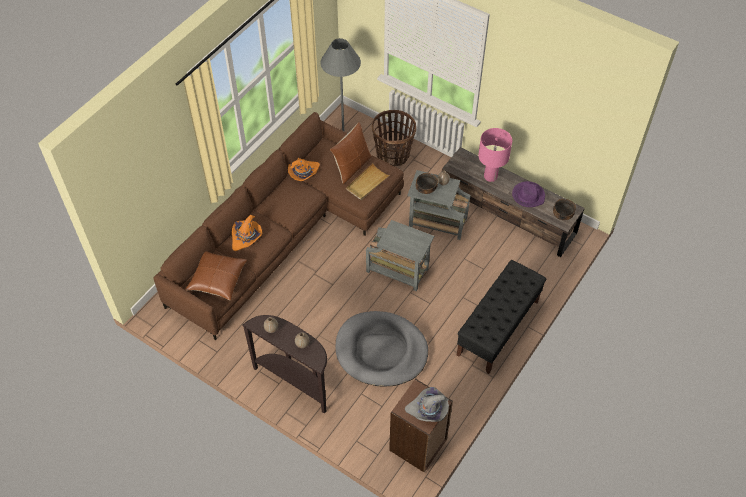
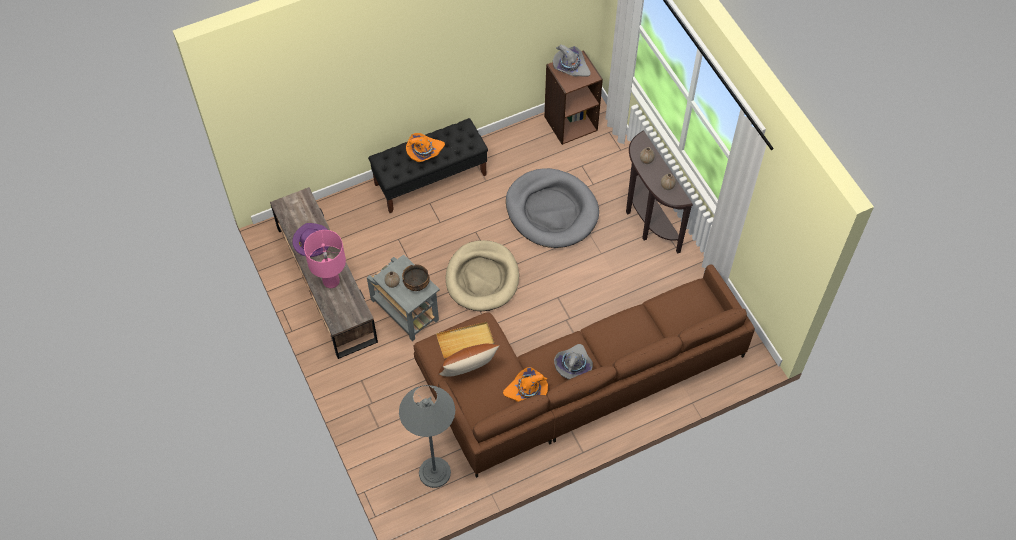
camera: 150 degrees left, 5 degrees up
(217, 279) = (686, 307): brown pillow -> none
(246, 237) = (633, 339): orange hat -> orange hat (424, 151)
(281, 201) = (573, 365): none -> grey hat
(393, 155) = (390, 422): basket -> none
(399, 271) = (482, 278): grey side table -> beige dog bed
(562, 215) = (299, 204): bowl -> none

